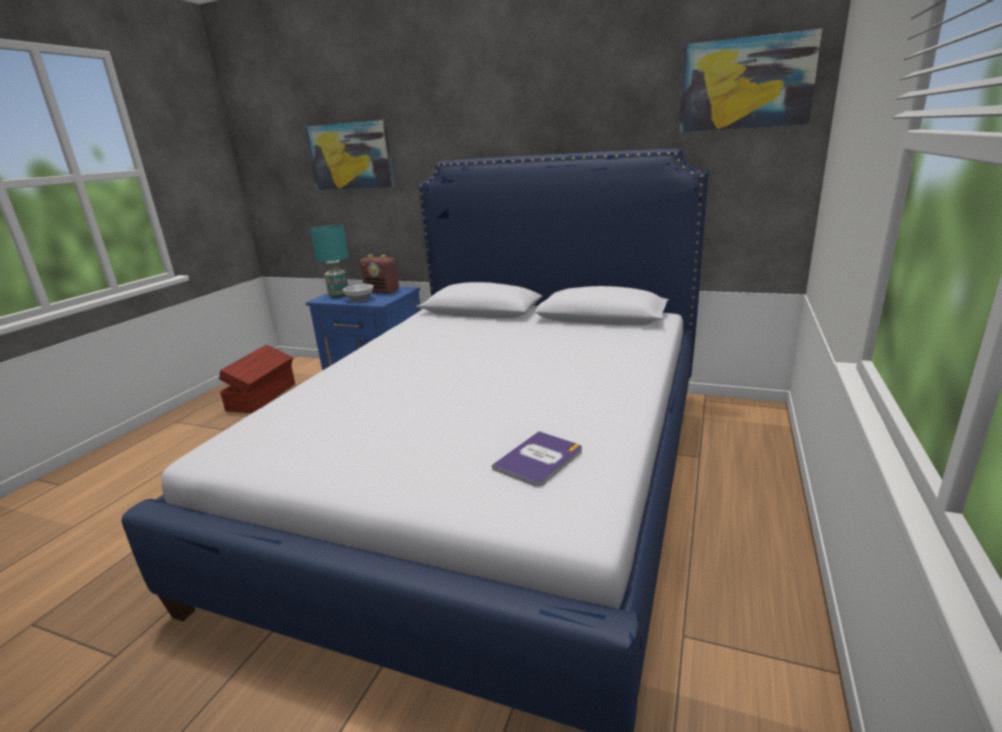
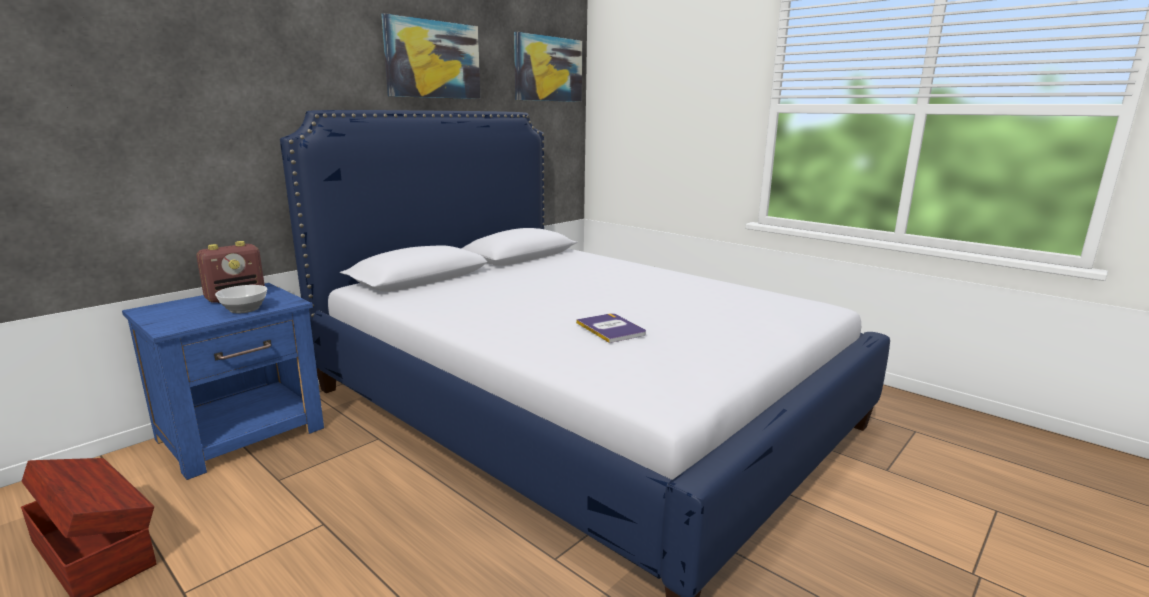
camera: 70 degrees left, 5 degrees down
(339, 295) = (181, 317): turquoise table lamp -> none
(350, 156) = (129, 94): picture -> picture (433, 59)
(539, 459) = (756, 304): book -> book (611, 329)

